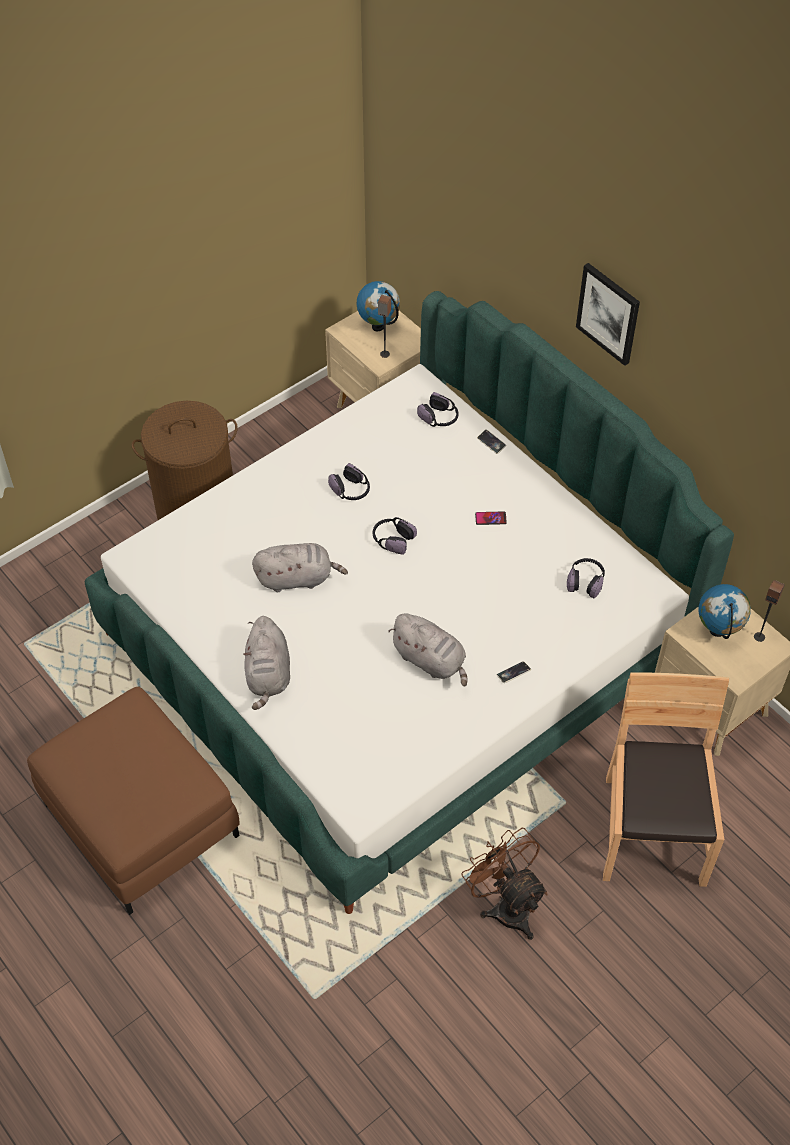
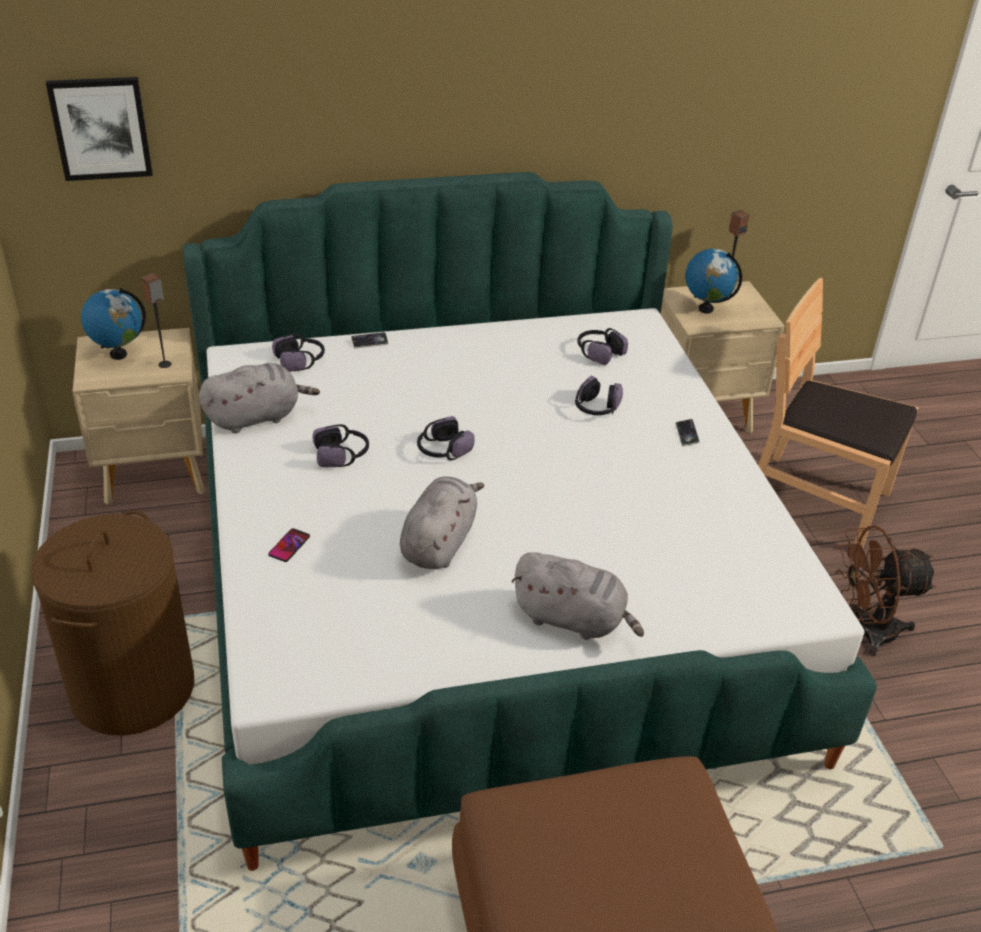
camera: 65 degrees left, 15 degrees down
(431, 660) = (635, 483): grey plush toy -> grey plush toy (256, 417)
(490, 518) = (471, 378): phone -> phone (289, 546)
(506, 606) = (596, 408): none -> headphones
(608, 313) = (449, 77): picture -> picture (101, 128)

